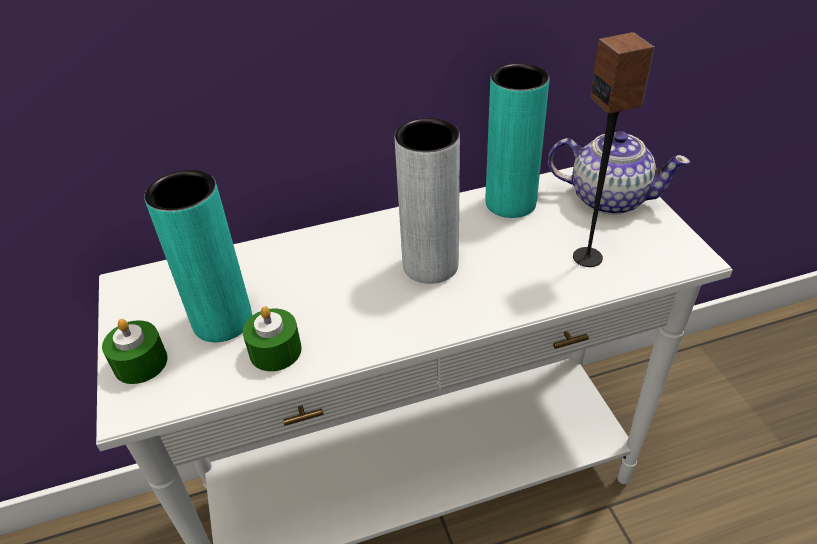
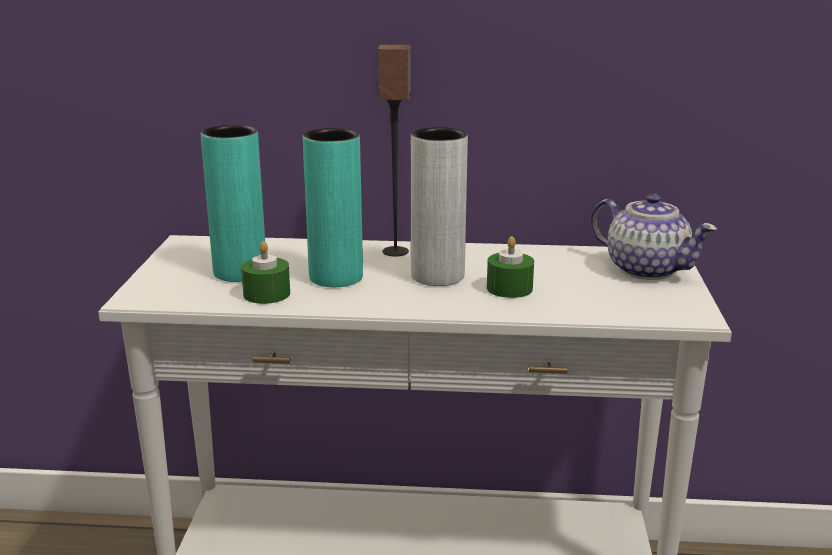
camera: 20 degrees right, 20 degrees down
(140, 363) = (161, 280): green candle -> green candle (509, 288)
(510, 203) = (546, 256): turquoise vase -> turquoise vase (336, 277)
(588, 257) = (589, 297): speaker -> speaker (396, 252)

